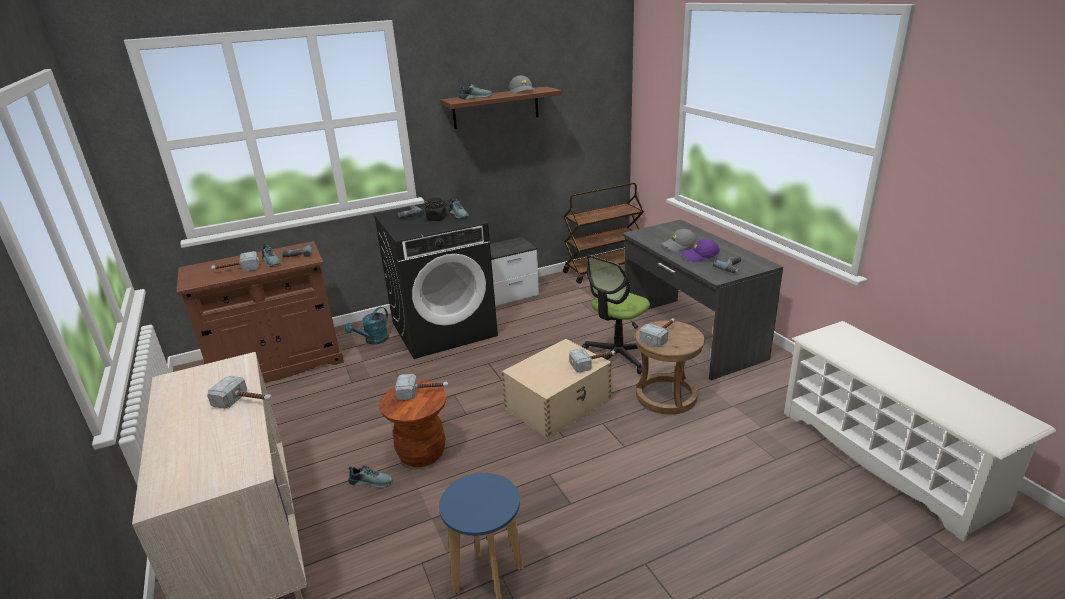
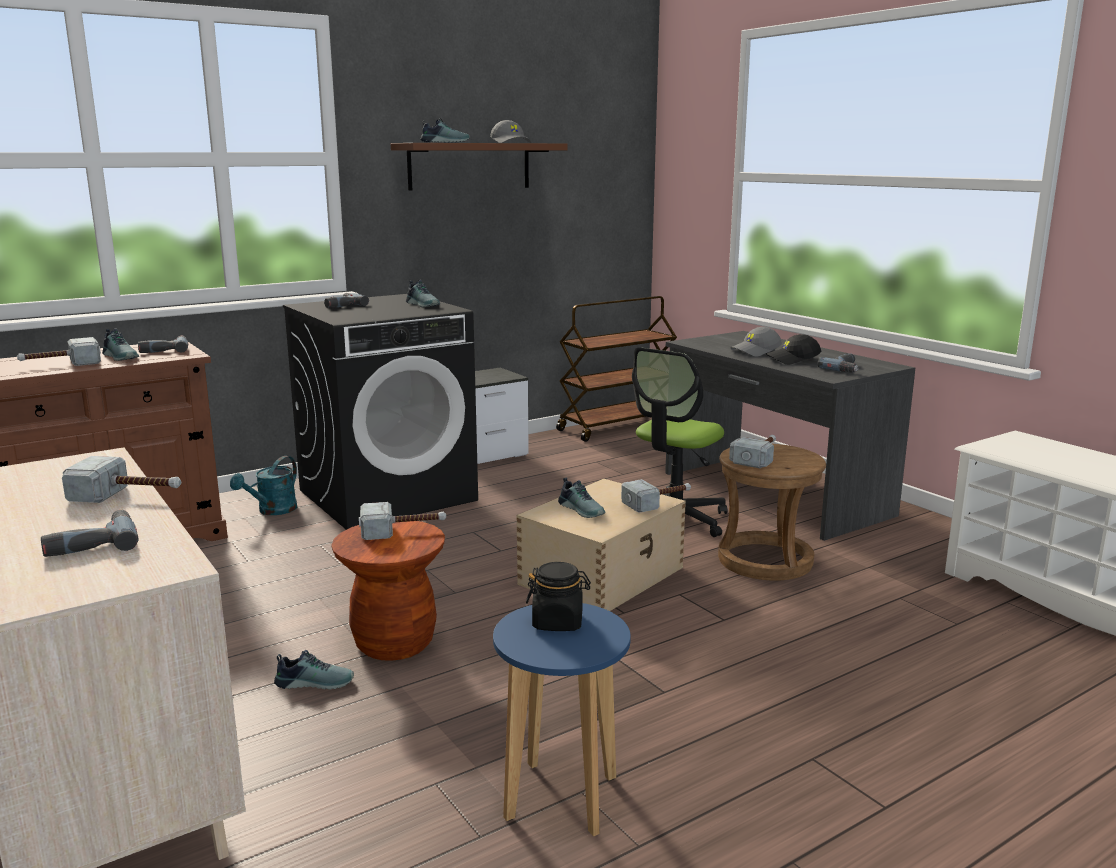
camera: 10 degrees left, 10 degrees down
(215, 446) = (91, 543): none -> power drill
(437, 218) = (389, 308): black jar -> black jar (558, 622)
(543, 368) = (582, 510): none -> shoe
(700, 256) = (792, 360): purple cap -> black cap

